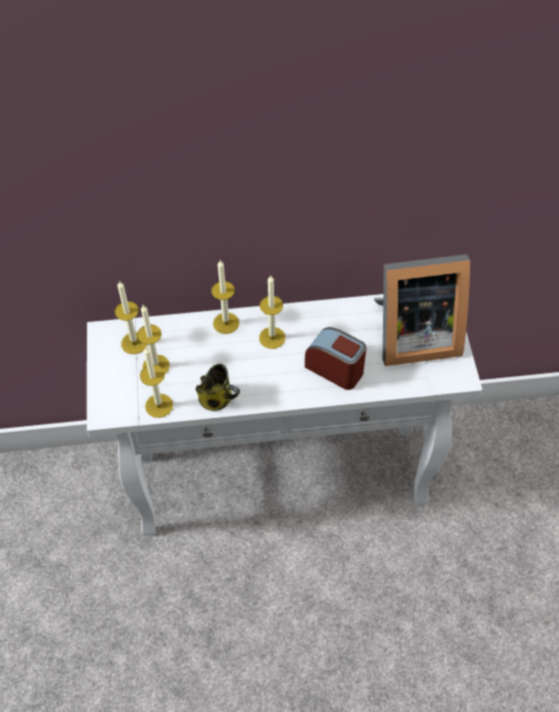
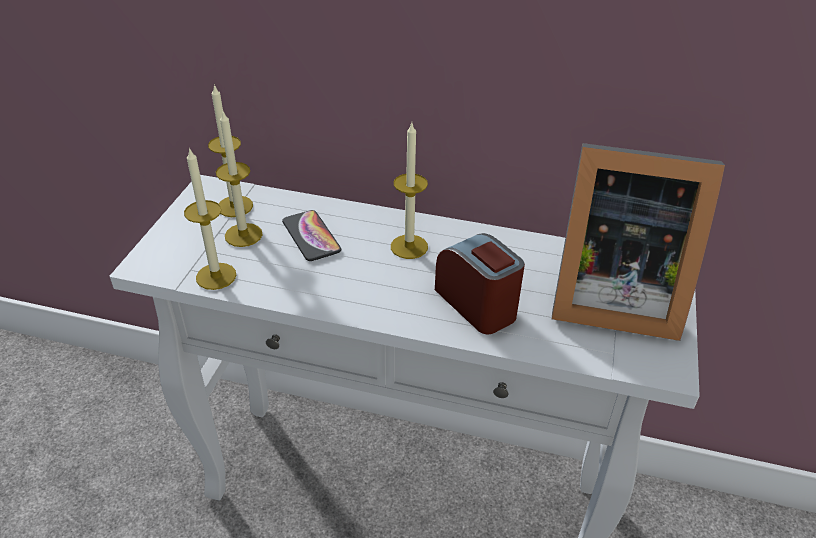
camera: 20 degrees right, 15 degrees down
(202, 351) = (311, 236): none -> phone
(217, 399) = (295, 292): mug -> none
(226, 323) = (359, 217): candle -> none

